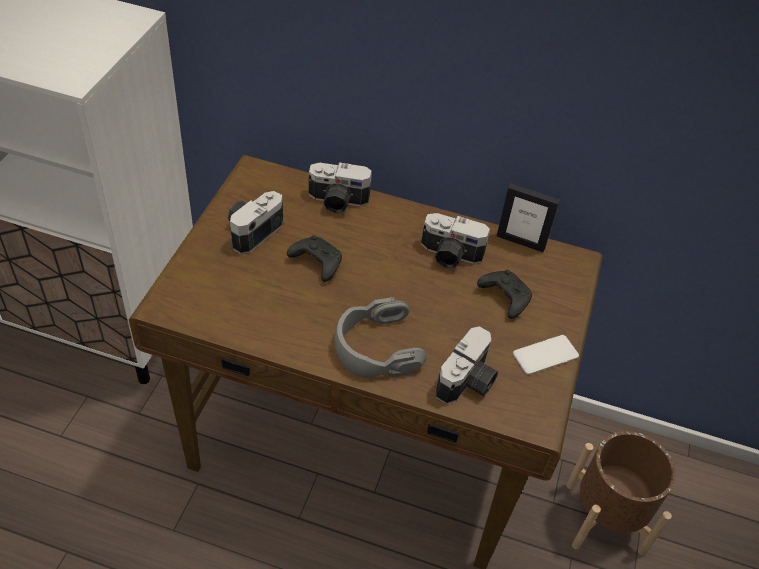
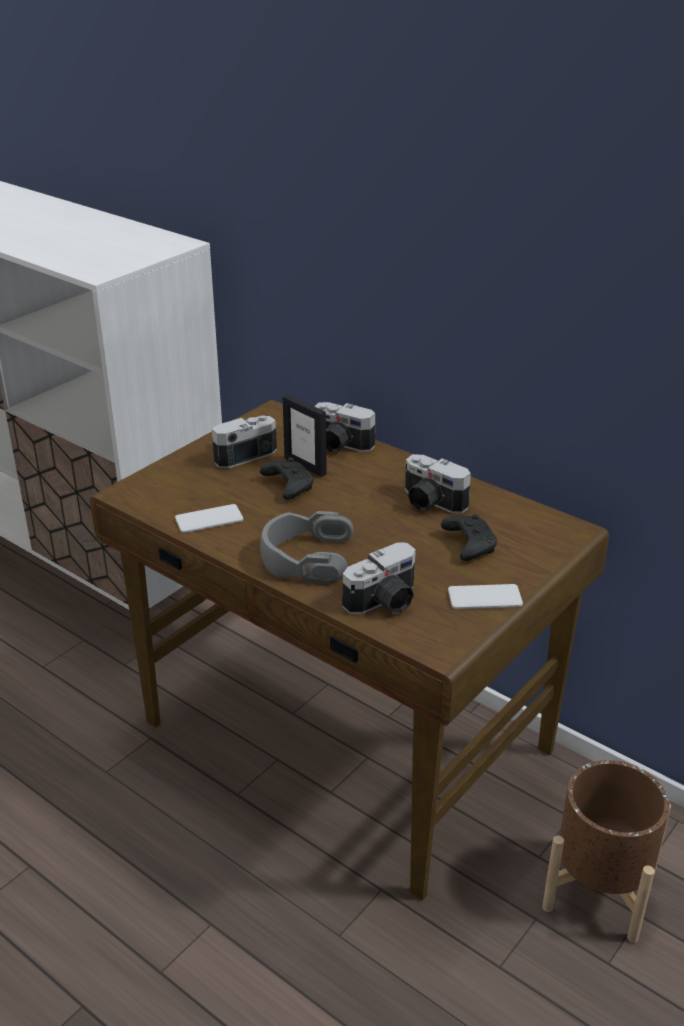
camera: 25 degrees right, 15 degrees down
(264, 322) = (209, 520): none -> phone
(520, 241) = (517, 504): picture frame -> picture frame (305, 466)

